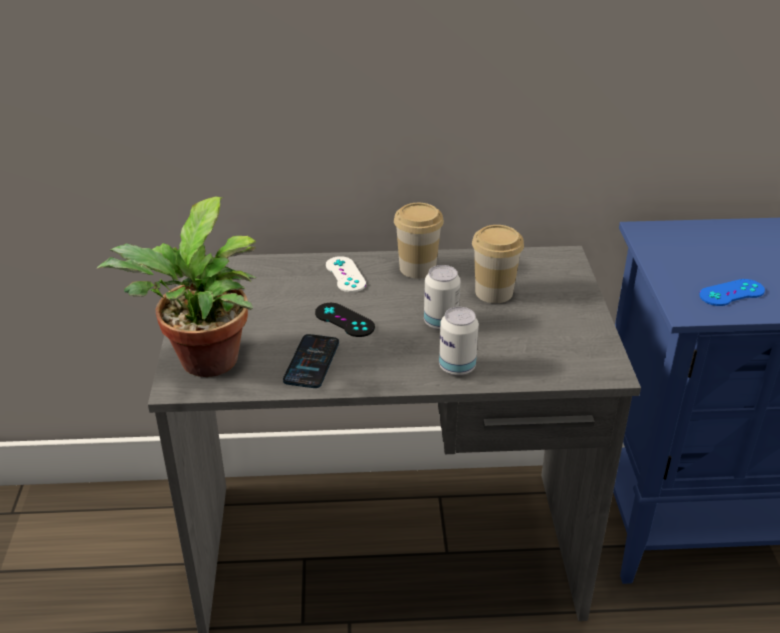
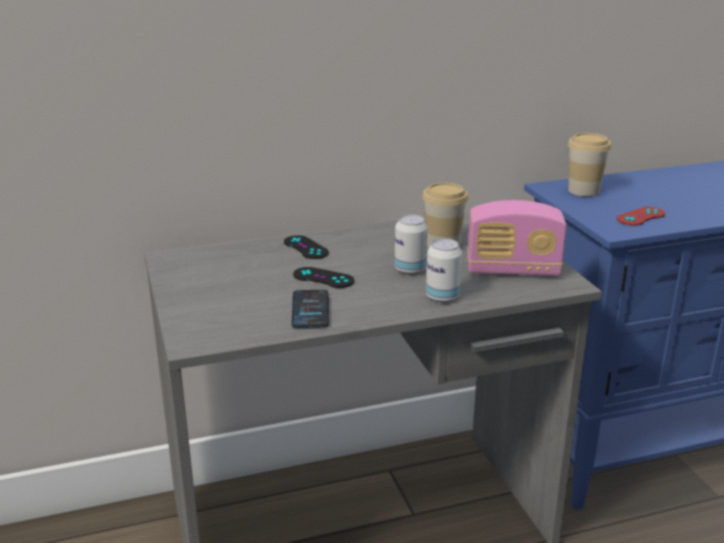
camera: 15 degrees left, 10 degrees down
(204, 364) = (209, 324): potted plant -> none
(345, 274) = (305, 247): white game controller -> black game controller
(417, 268) = (367, 236): cup -> cup (583, 191)
(553, 341) = (512, 270): none -> radio
(731, 293) = (641, 217): blue game controller -> red game controller

